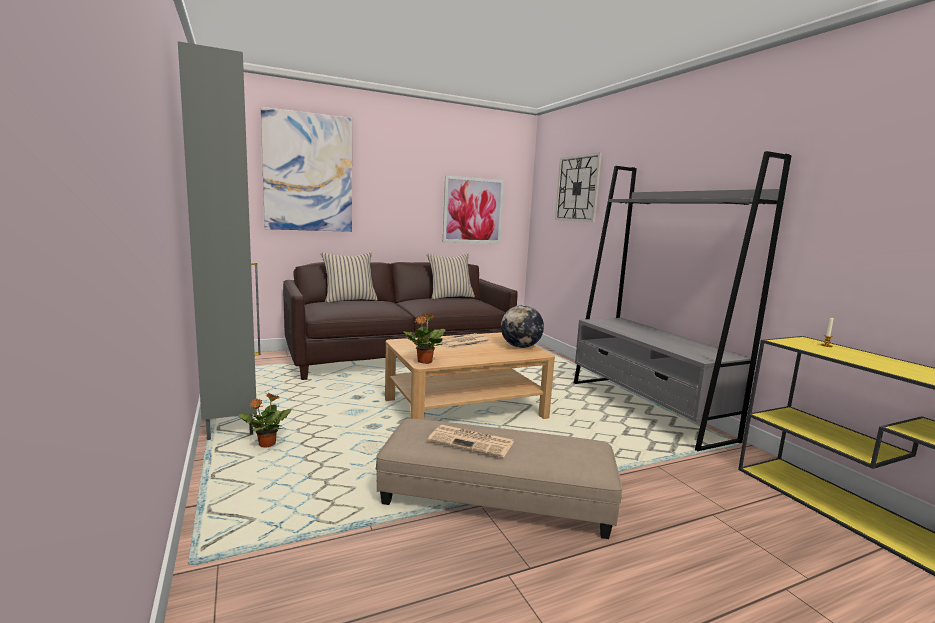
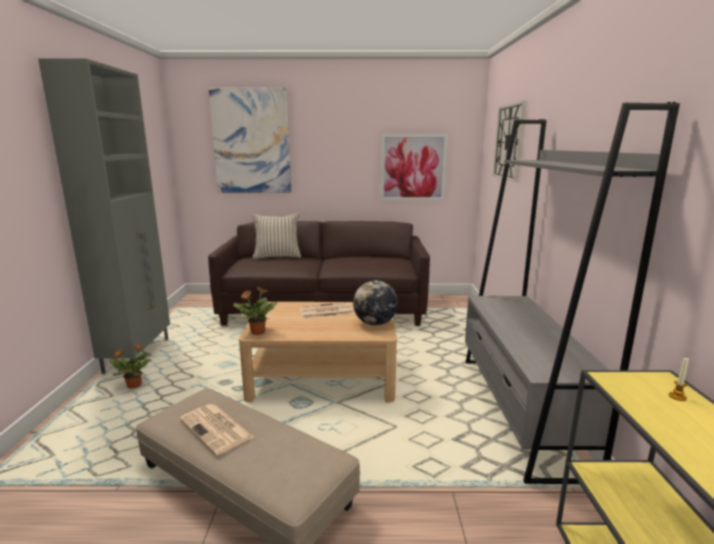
camera: 25 degrees right, 5 degrees up
(450, 297) = (374, 256): beige pillow -> none

